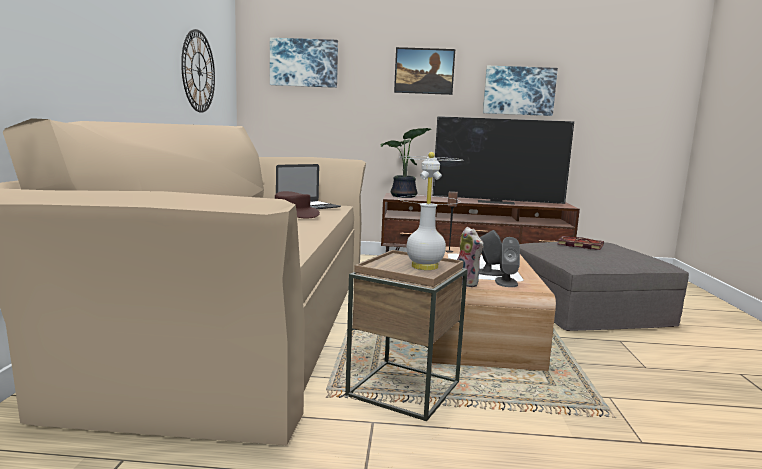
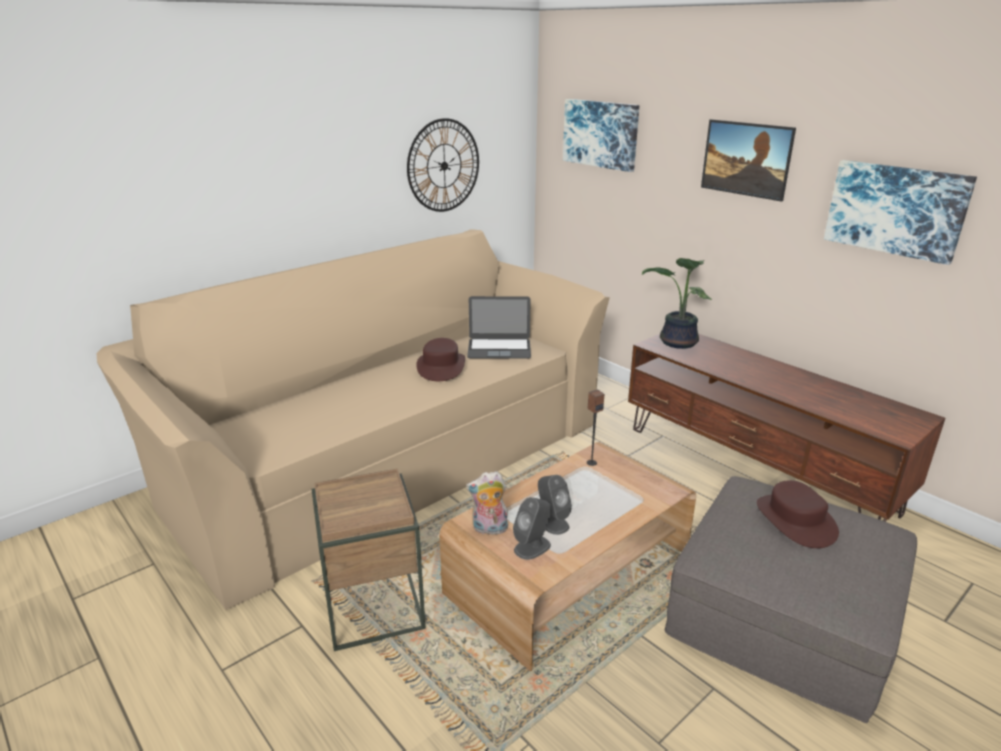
camera: 45 degrees right, 15 degrees up
(424, 266) = (367, 509): white table lamp -> none
(468, 283) = (489, 529): plush toy -> plush toy turned 75 degrees clockwise
(497, 202) = (793, 391): television -> none
(579, 245) = (795, 520): book -> brown hat

